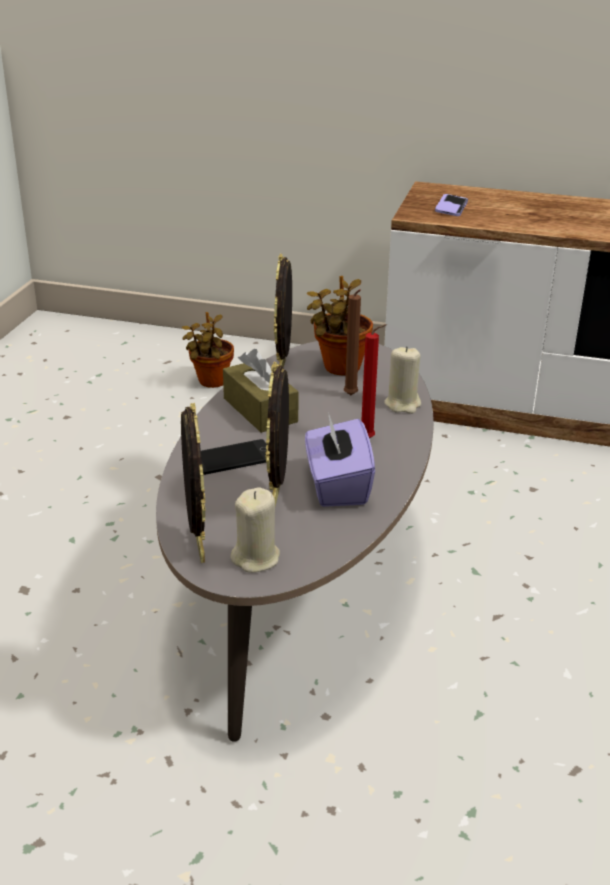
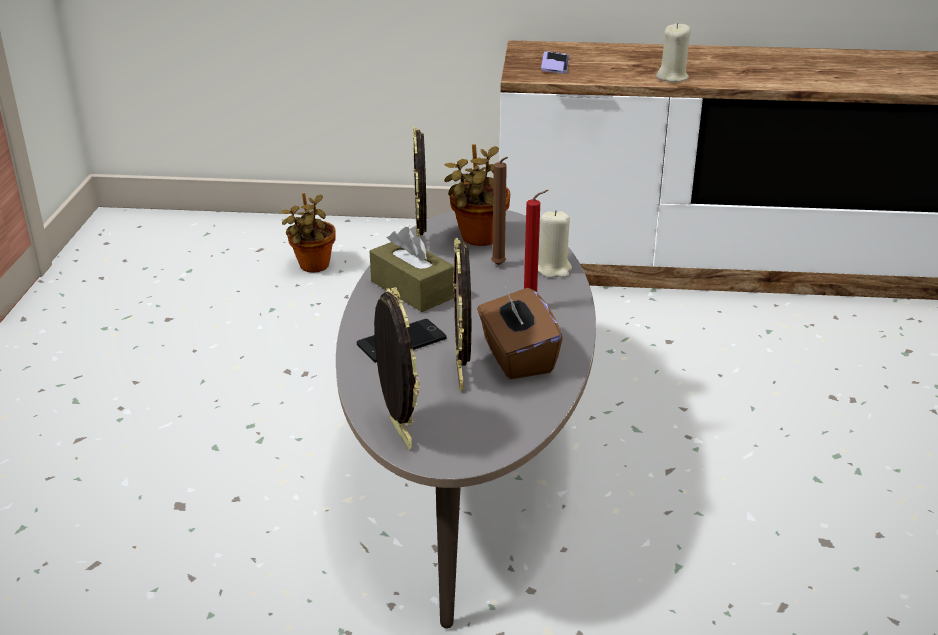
camera: 10 degrees left, 0 degrees up
(256, 558) = (462, 438): beige candle -> beige candle (672, 77)
(337, 486) = (517, 357): purple tissue box -> brown tissue box

